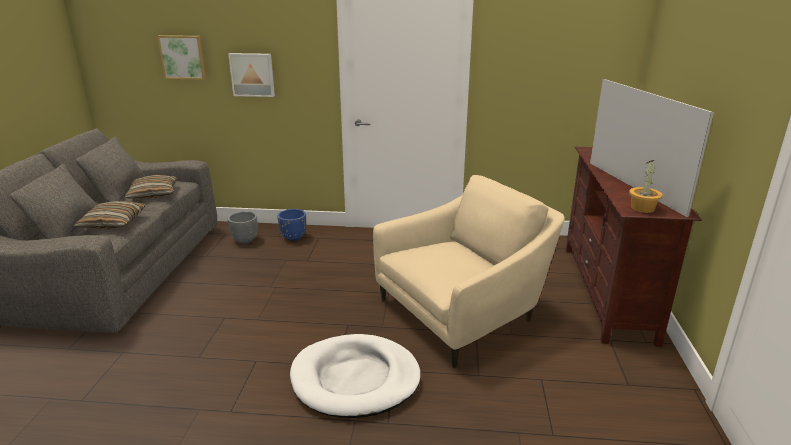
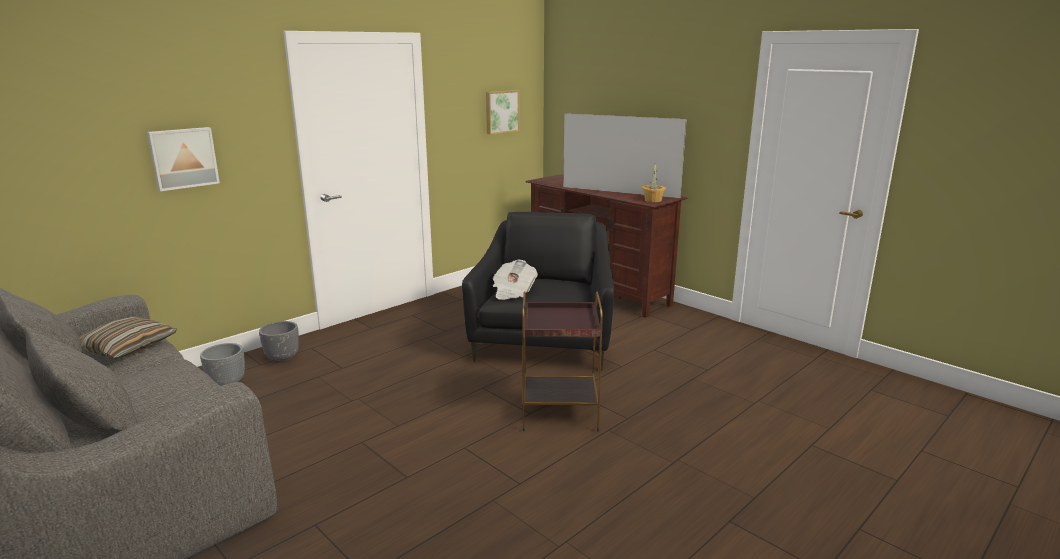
camera: 50 degrees left, 5 degrees down
(113, 223) = (163, 384): pillow -> none
(183, 57) = (65, 145): picture -> picture (501, 111)
(293, 237) = (282, 358): blue planter -> grey planter
(355, 379) = (560, 411): white dog bed -> brown side table
(420, 253) = (513, 292): none -> newspaper
(463, 313) = (544, 340): beige armchair -> black armchair

